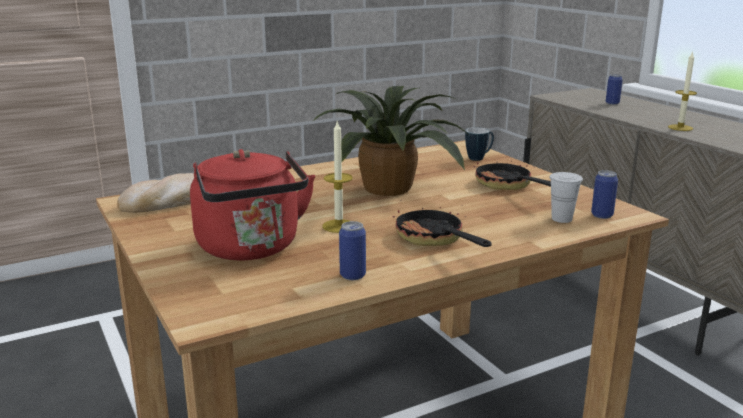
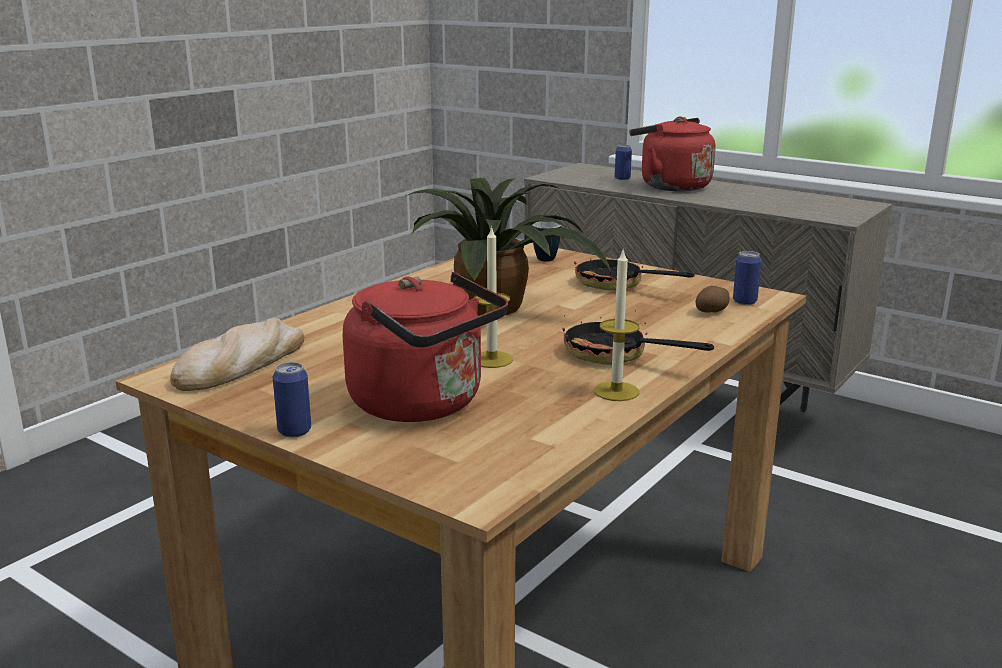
camera: 25 degrees left, 0 degrees up
(352, 275) = (579, 411): can -> can (294, 431)
(561, 219) = (712, 311): white cup -> potato
(648, 113) = (670, 186): none -> red kettle
(680, 128) = (720, 198): candle -> candle (616, 391)

